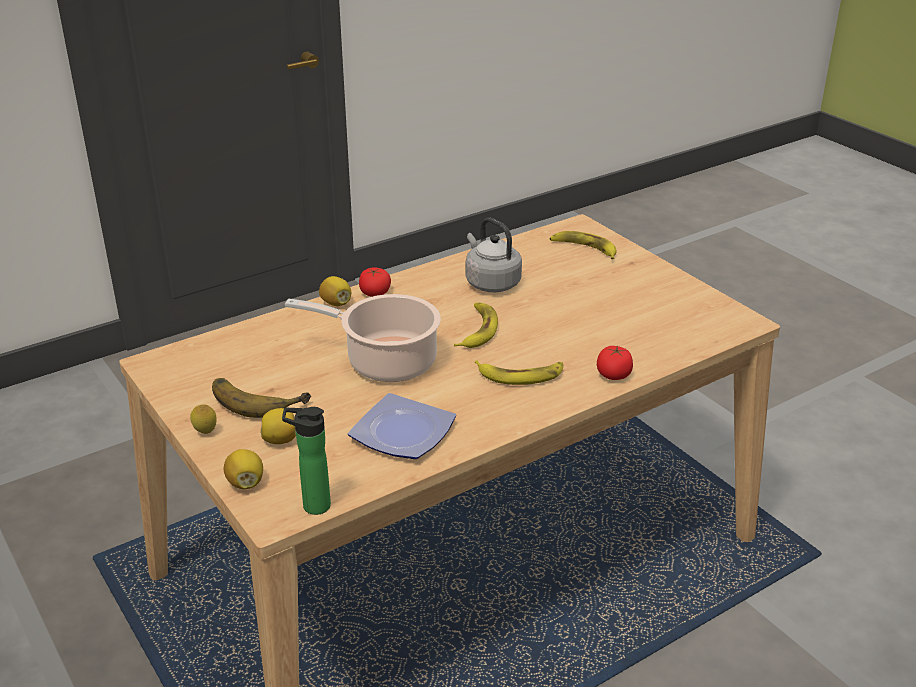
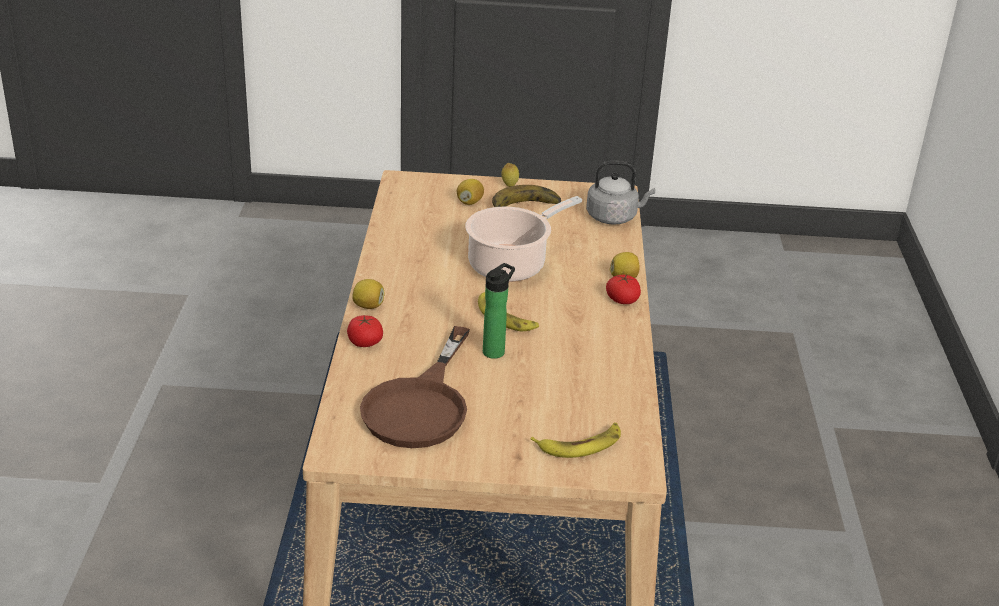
camera: 125 degrees right, 0 degrees up
(245, 483) = (443, 181): lemon -> lemon (368, 306)
(312, 506) = (394, 191): bottle -> bottle (495, 351)
(400, 433) = (420, 237): plate -> none
(491, 282) = (574, 358): grey kettle -> grey kettle (614, 217)
(520, 375) = (420, 305): banana -> none
(643, 315) = (421, 405): none -> brown frying pan

